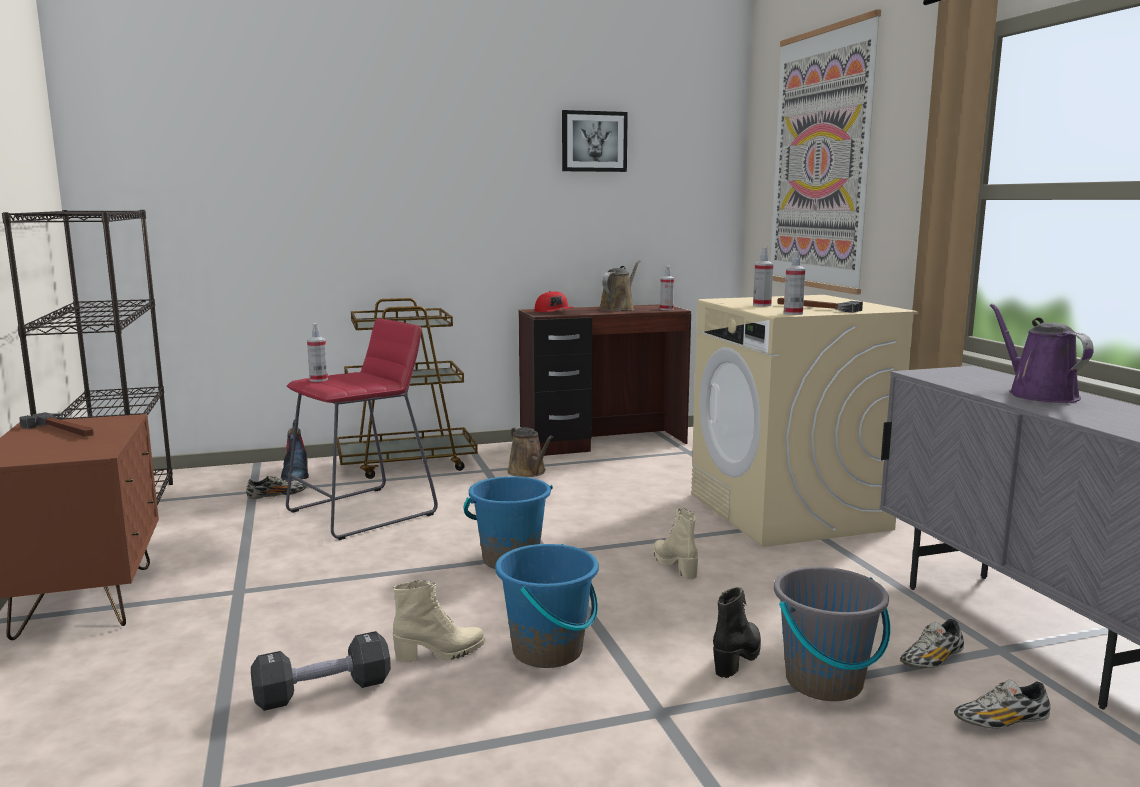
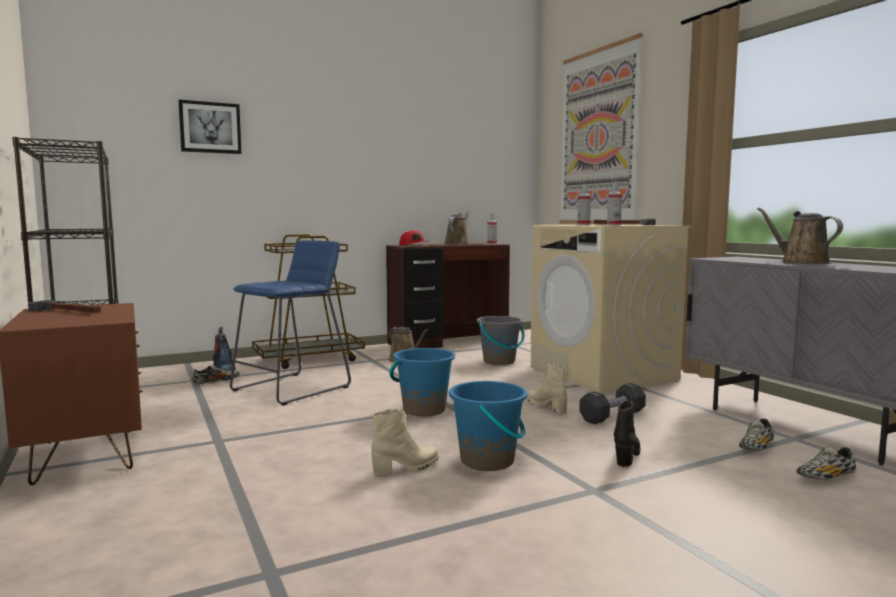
camera: 10 degrees left, 5 degrees down
(318, 380) = (260, 283): spray bottle -> none
(323, 691) = (327, 498): black dumbbell -> black dumbbell (612, 416)
(362, 512) = (291, 388): red stool -> blue stool
(594, 141) = (437, 126): picture -> picture (210, 127)
(824, 682) = (695, 464): grey bucket -> grey bucket (499, 361)
(1038, 394) = (801, 262): purple watering can -> brown watering can

